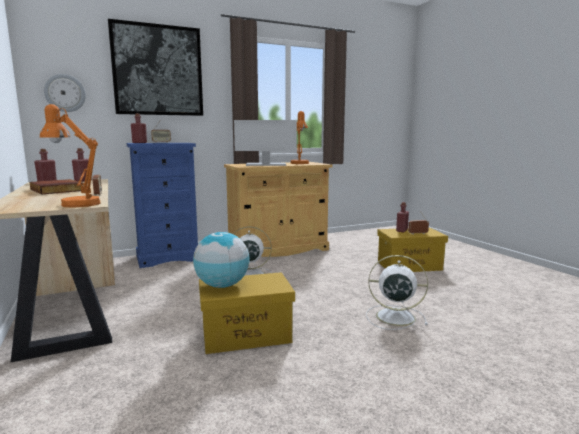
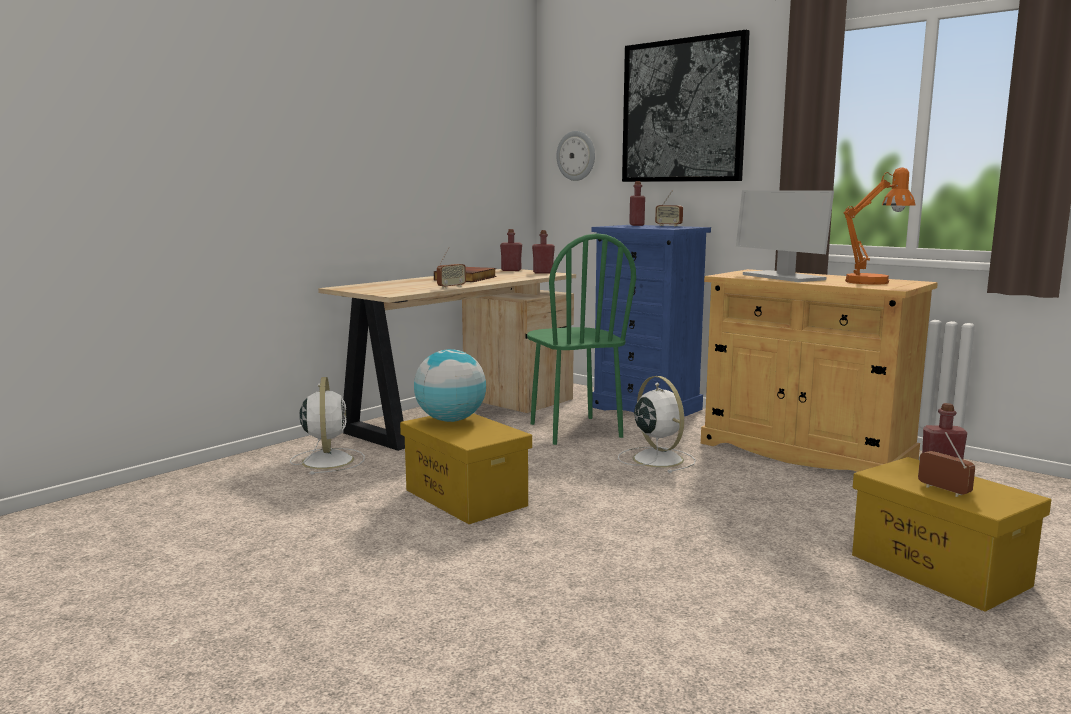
camera: 65 degrees right, 0 degrees up
(75, 203) = (392, 291): orange table lamp -> none
(173, 281) = (574, 430): none -> green chair
(393, 317) = (626, 578): white fan -> white fan (328, 460)

